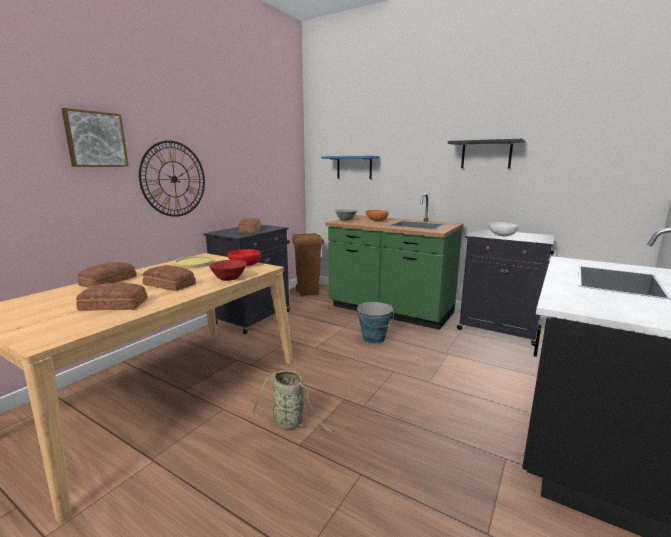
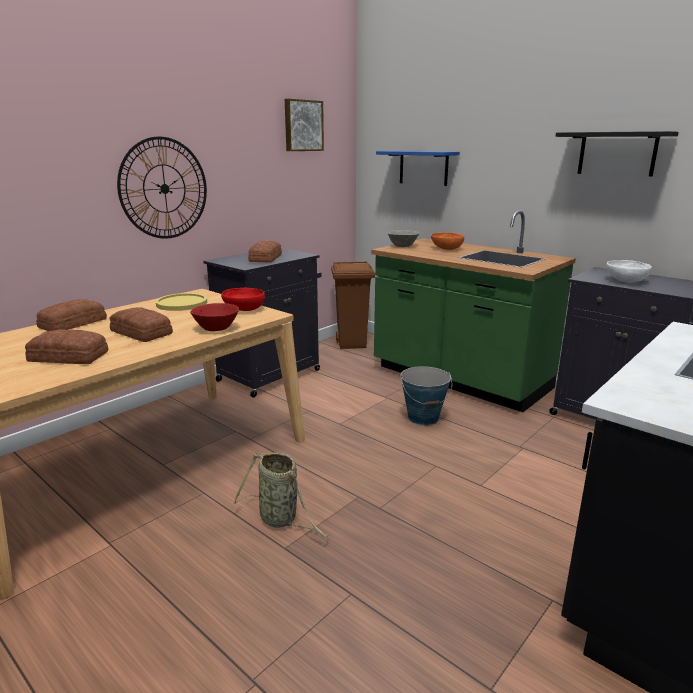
camera: 10 degrees right, 5 degrees up
(95, 139) = (61, 140): picture -> picture (302, 125)

